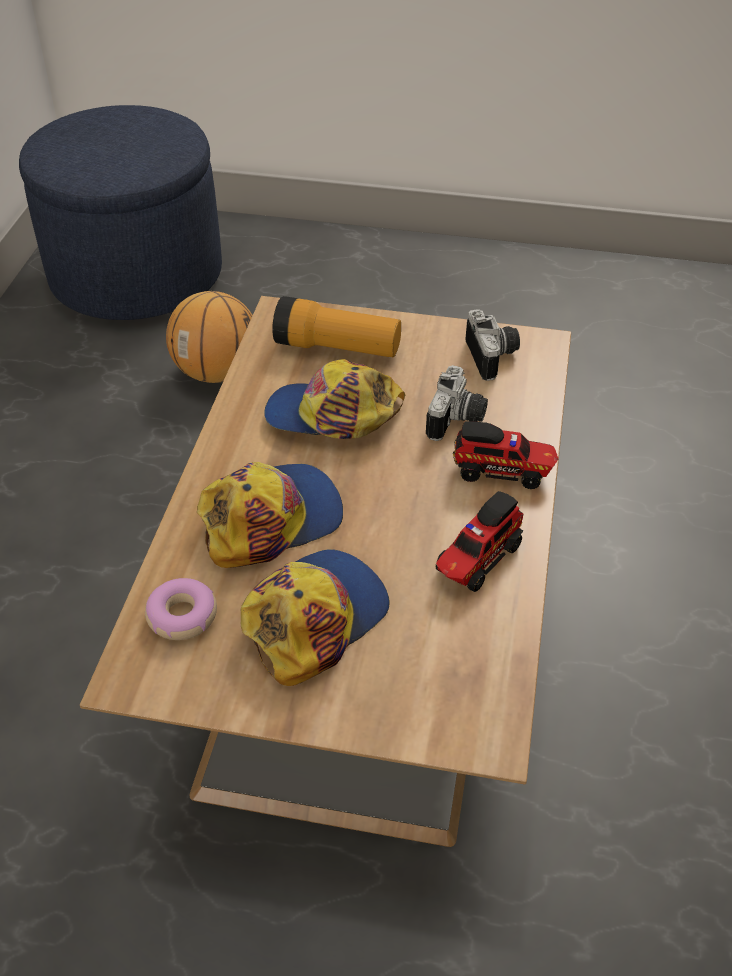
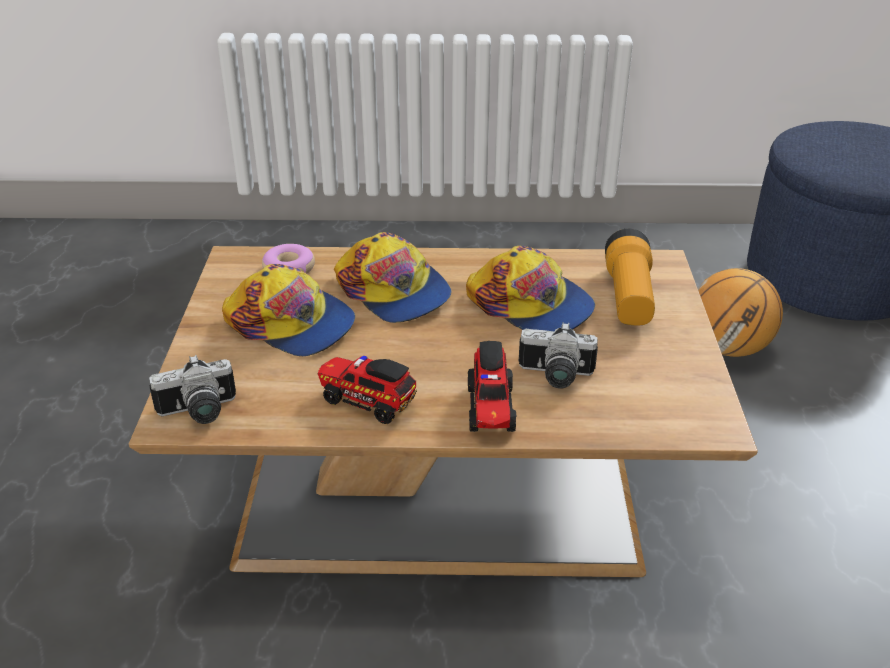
camera: 80 degrees right, 10 degrees down
(332, 415) = (531, 305): cap -> cap turned 135 degrees clockwise
(494, 357) = (670, 393): camera -> camera (199, 413)

